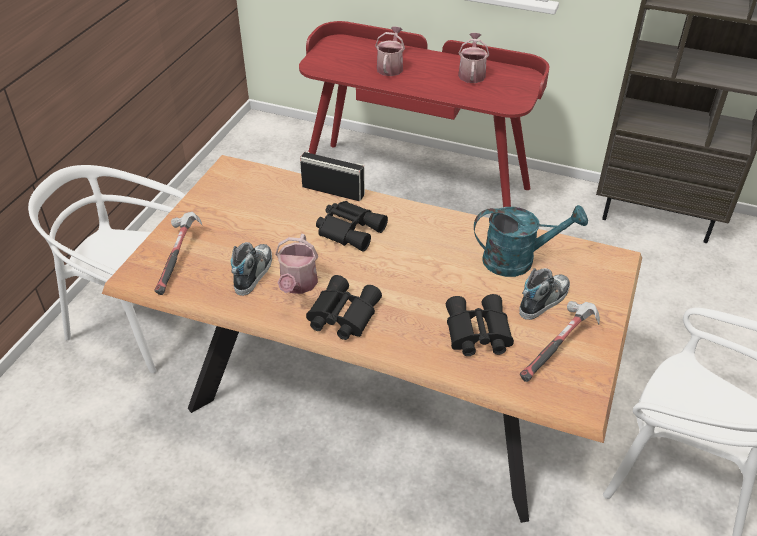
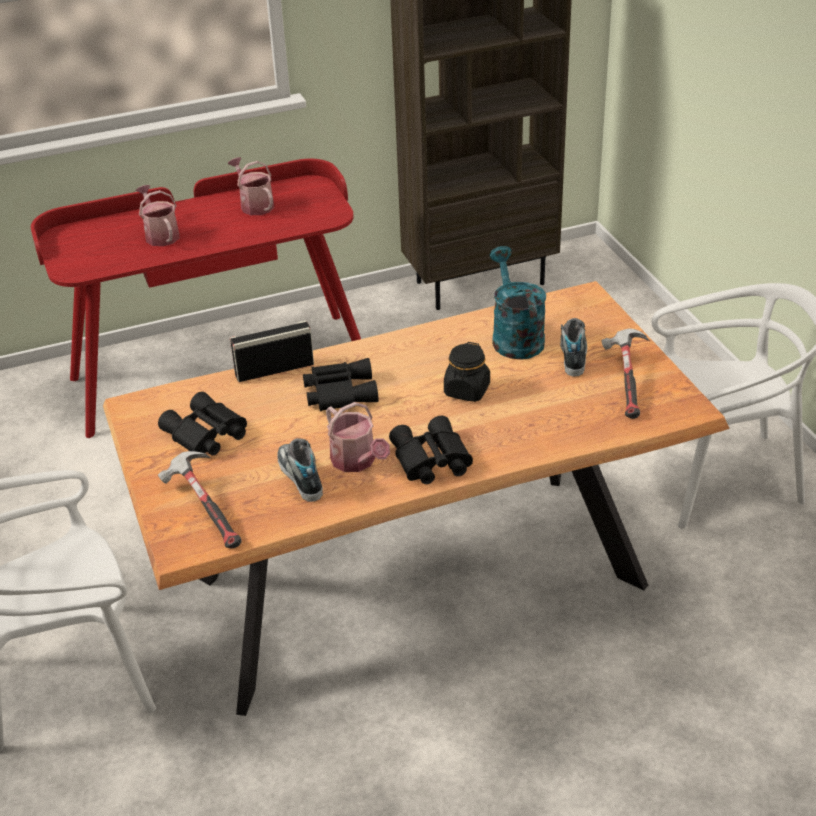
camera: 40 degrees left, 5 degrees down
(431, 280) = (467, 390): none -> black jar
(476, 333) = (555, 408): black binoculars -> black binoculars (205, 435)
(518, 260) = (514, 336): turquoise watering can -> turquoise watering can turned 60 degrees counterclockwise

